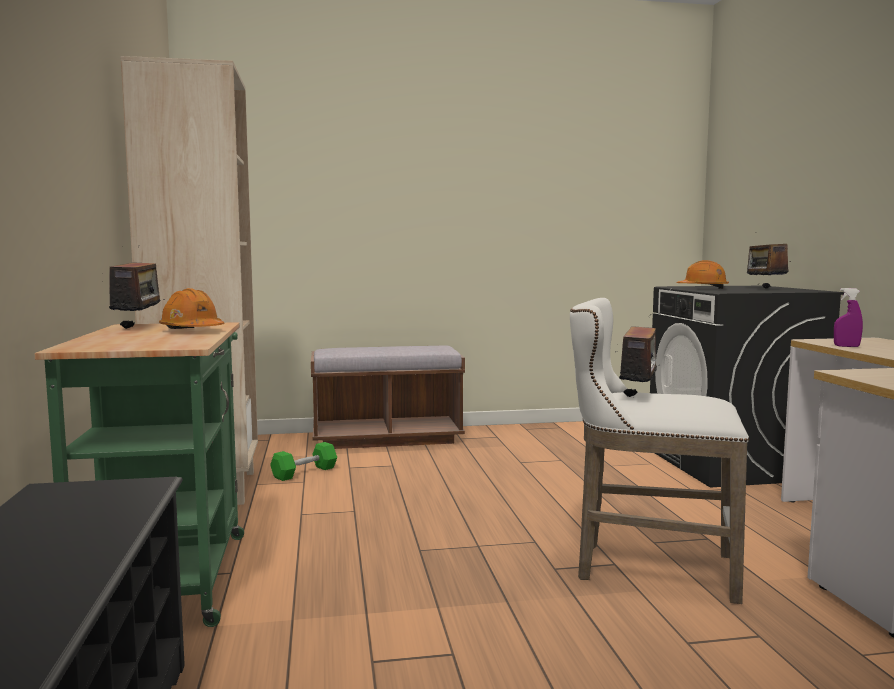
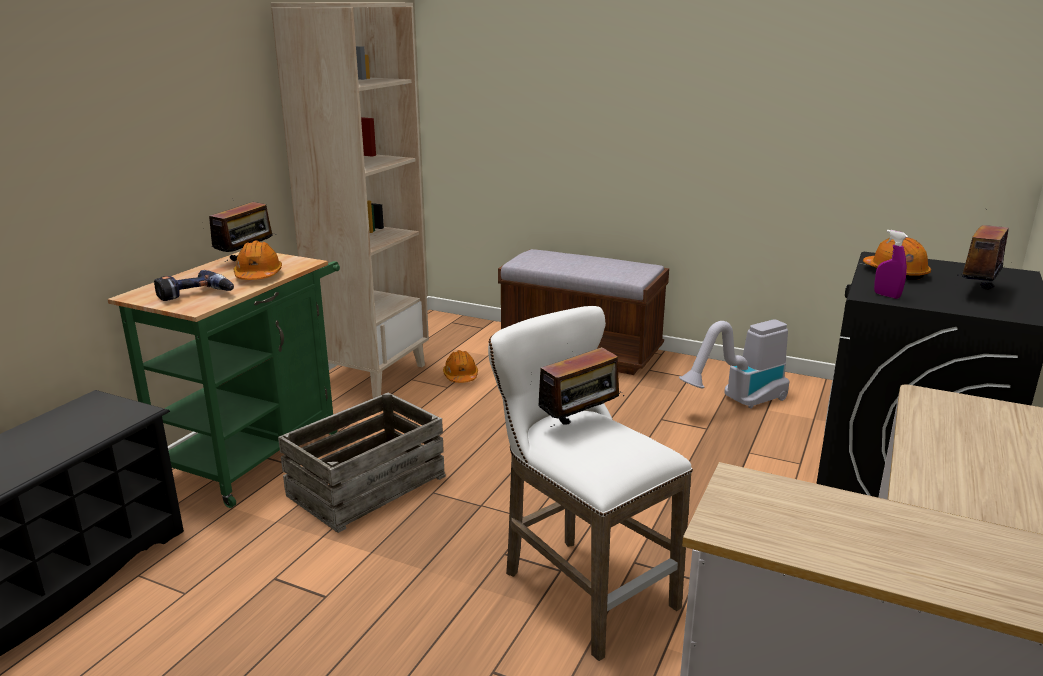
camera: 35 degrees right, 15 degrees up
(160, 342) = (195, 296): none -> power drill
(304, 472) = (460, 376): green dumbbell -> orange hard hat
(344, 564) = (366, 485): none -> crate
(555, 443) = (738, 402): none -> vacuum cleaner
(846, 346) = (924, 422): purple spray bottle -> purple spray bottle (886, 295)

